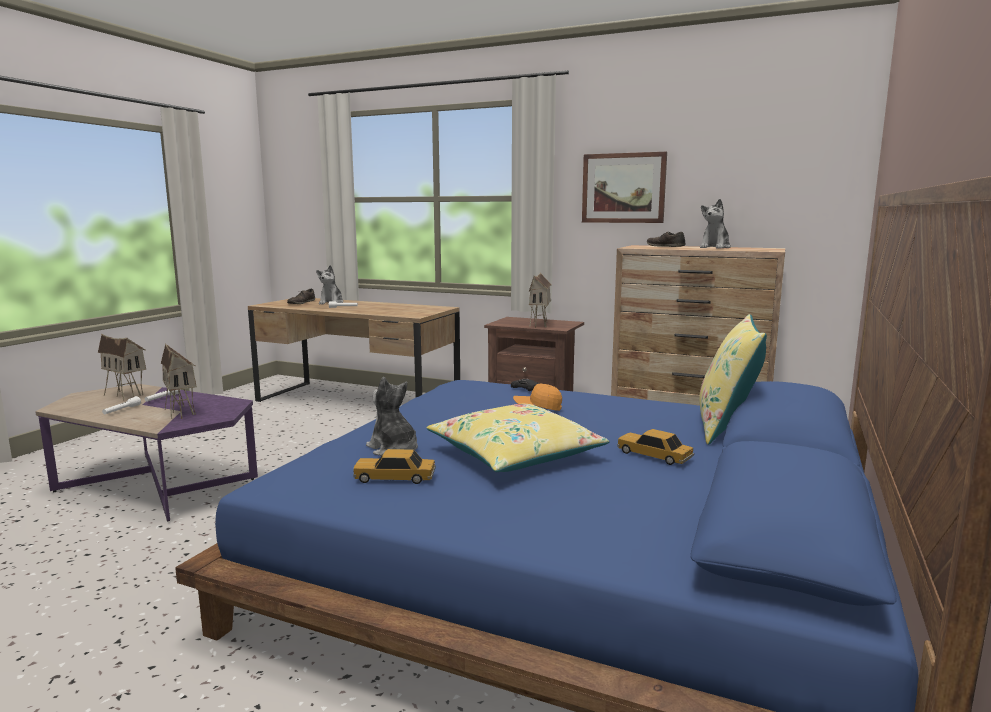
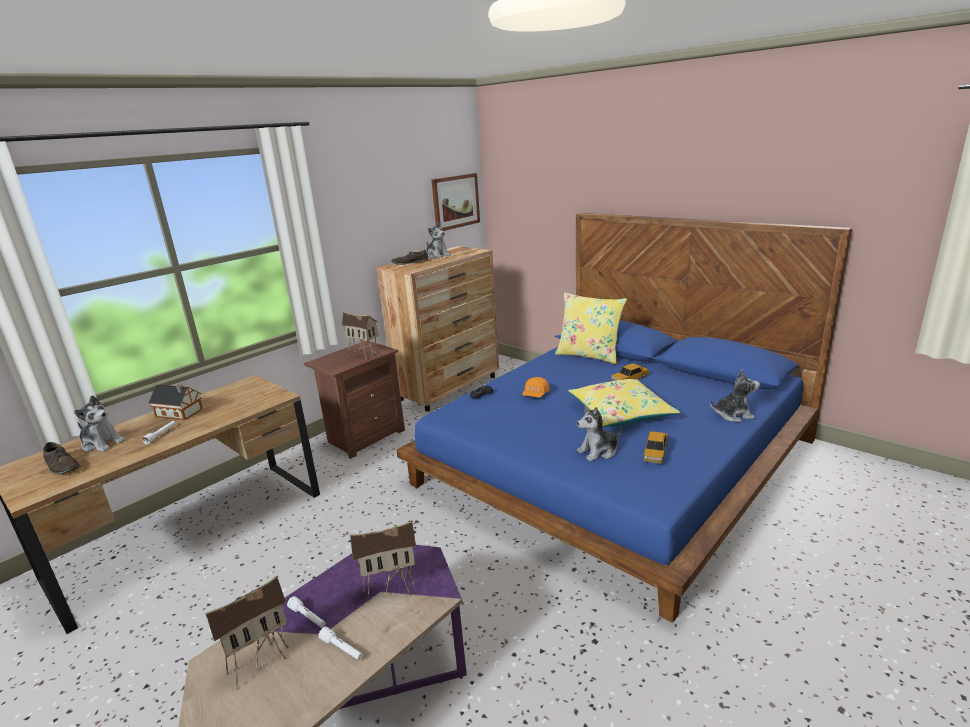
camera: 70 degrees left, 10 degrees up
(379, 305) = (180, 413): none -> toy house
(561, 538) = (733, 415): none -> plush toy
(623, 188) = (359, 222): picture -> picture (455, 201)

